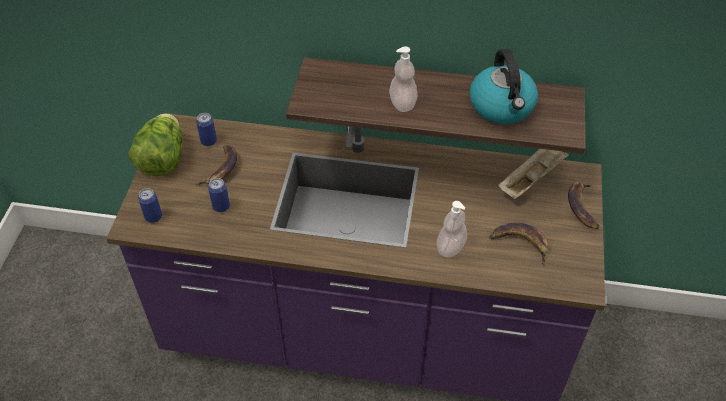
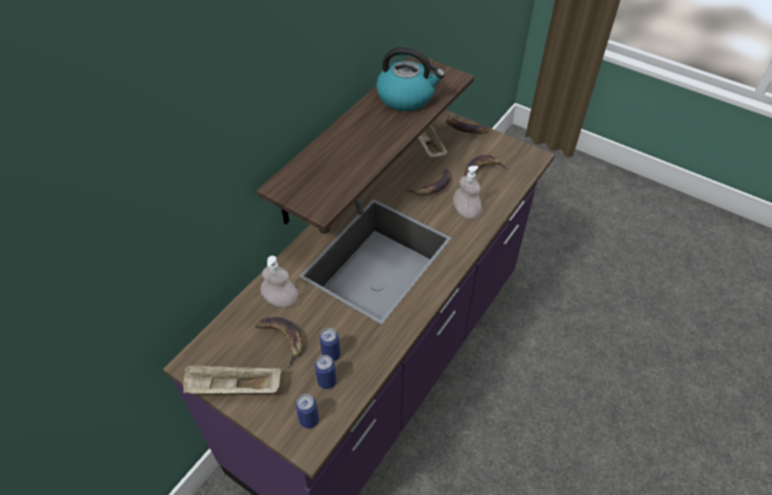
camera: 65 degrees left, 0 degrees up
(162, 159) = (233, 388): lettuce -> beige tray
(208, 141) = (237, 339): can -> can (327, 381)
(402, 103) = (365, 148): soap dispenser -> soap dispenser (281, 300)
(467, 208) = (432, 187): none -> banana

